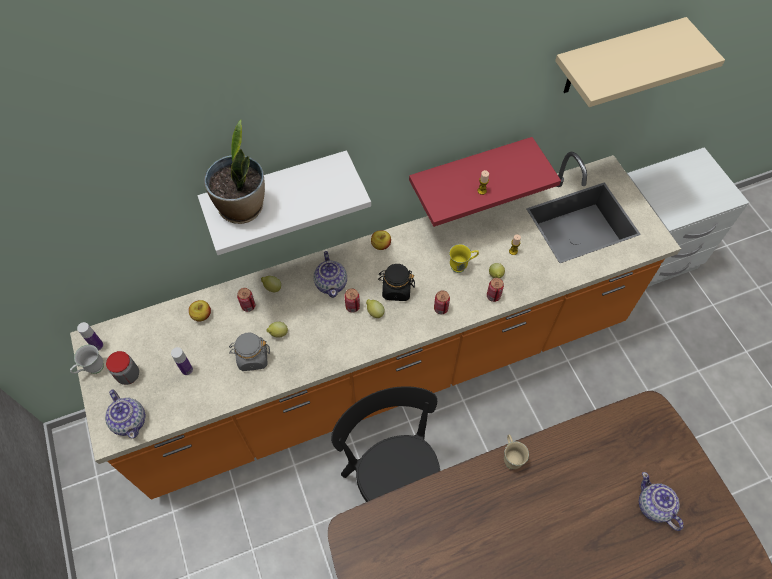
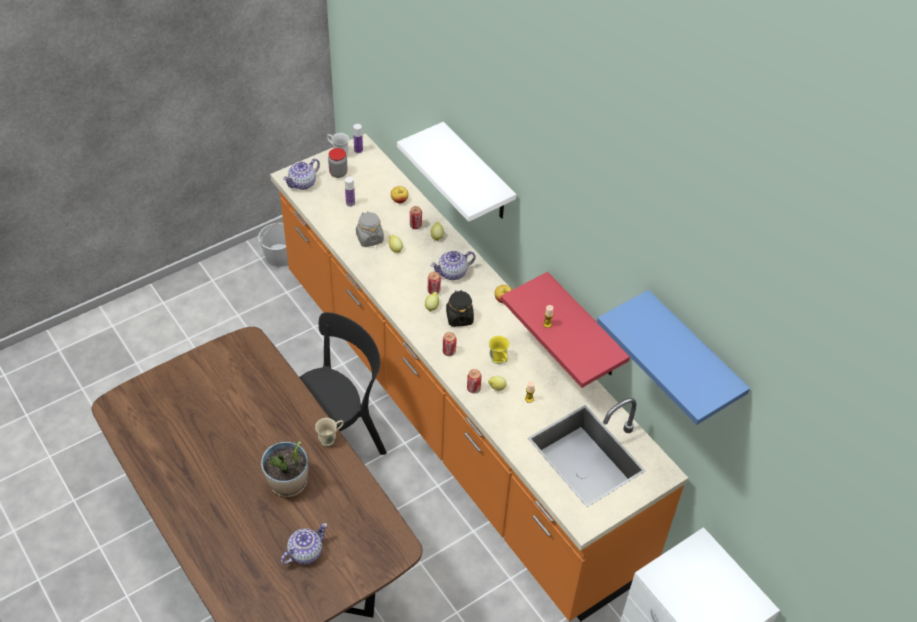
camera: 75 degrees right, 10 degrees down
(114, 512) = (279, 256): none -> white bucket
(242, 207) = (439, 147): potted plant -> potted plant (288, 483)
(614, 57) = (692, 355): beige shelf -> blue shelf

